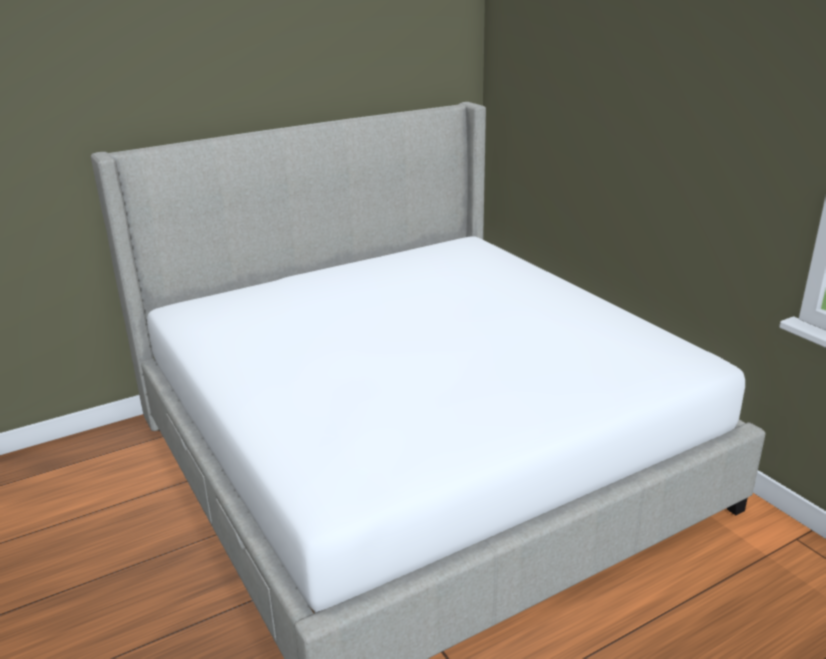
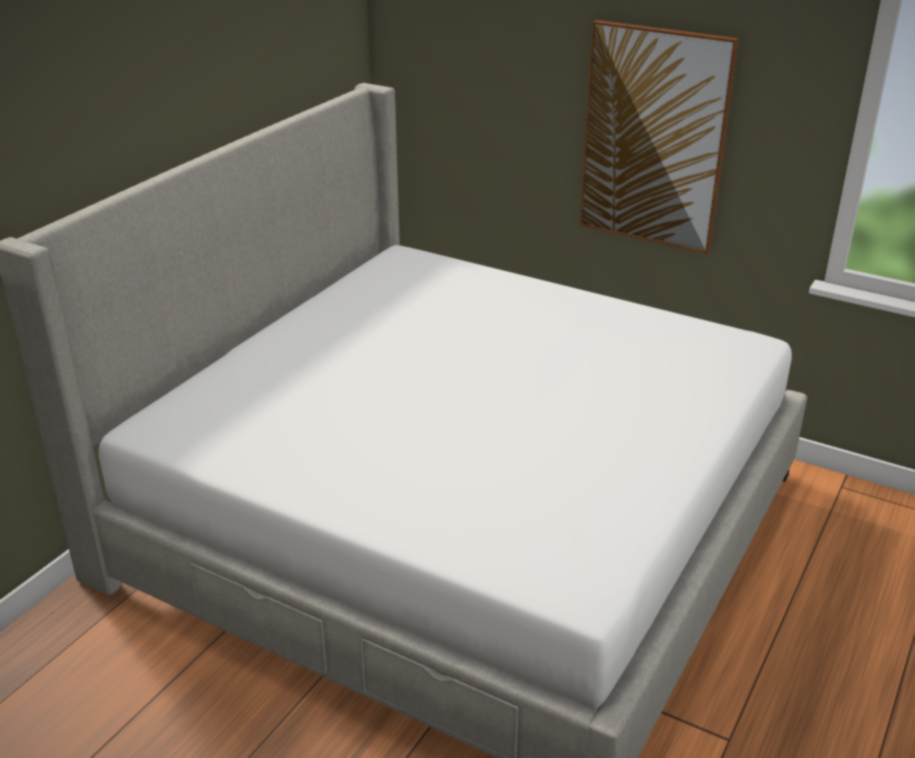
camera: 30 degrees left, 5 degrees up
(664, 160) = (654, 138): none -> picture

